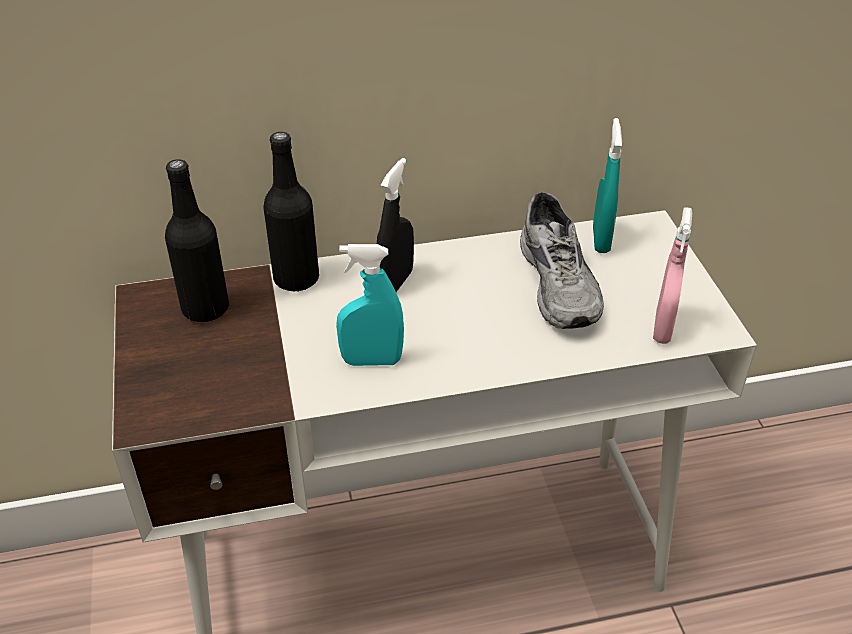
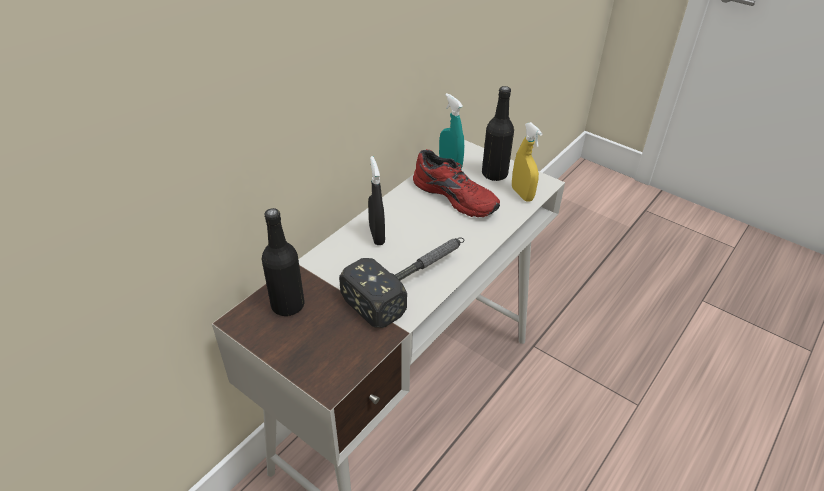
camera: 40 degrees left, 0 degrees up
(296, 279) = (321, 261): black bottle -> black bottle (494, 174)
(371, 361) = (412, 281): turquoise spray bottle -> hammer
(561, 283) = (457, 195): grey shoe -> red shoe
(662, 328) = (522, 194): pink spray bottle -> yellow spray bottle

